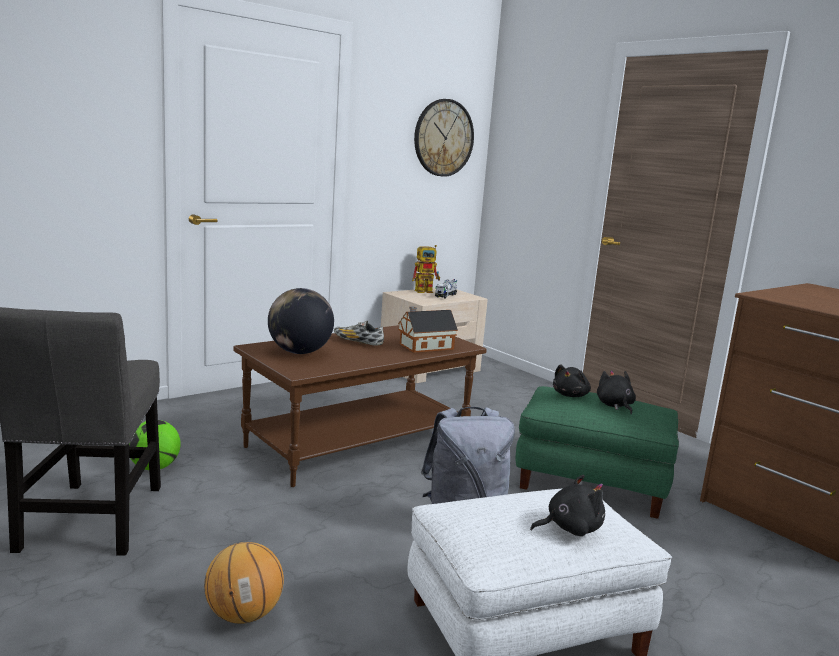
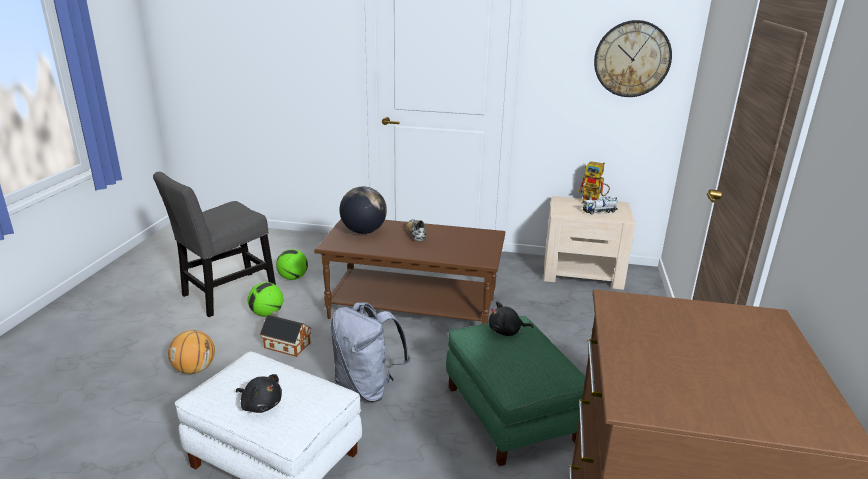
camera: 50 degrees right, 10 degrees up
(205, 515) = (267, 314): none -> football
(424, 346) = (452, 252): toy house -> toy house (286, 345)
(615, 406) = (515, 355): black plush toy -> none

